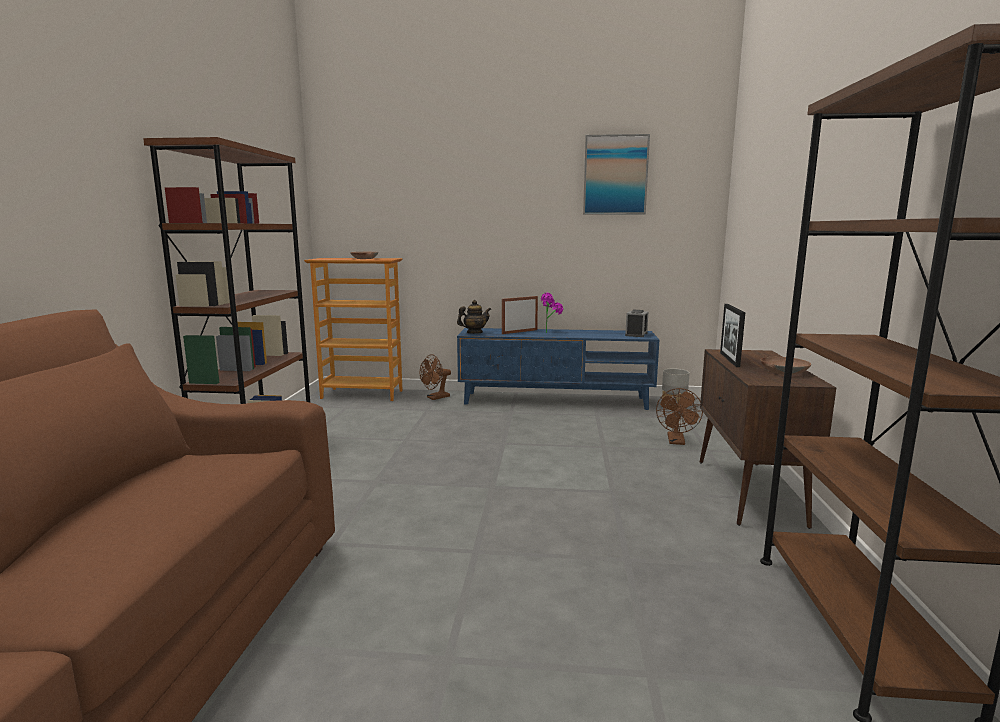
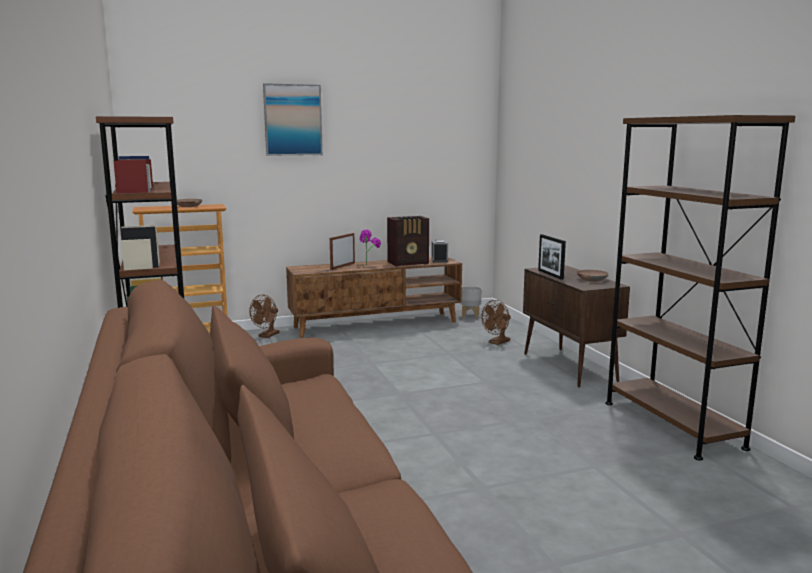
camera: 25 degrees left, 0 degrees up
(474, 333) = (305, 270): teapot -> none
(555, 400) = (376, 324): blue tv stand -> brown tv stand
(596, 334) = (409, 263): none -> radio
(615, 175) = (412, 126): picture -> picture (293, 120)
(676, 442) = (497, 342): brown fan -> brown fan turned 60 degrees clockwise

